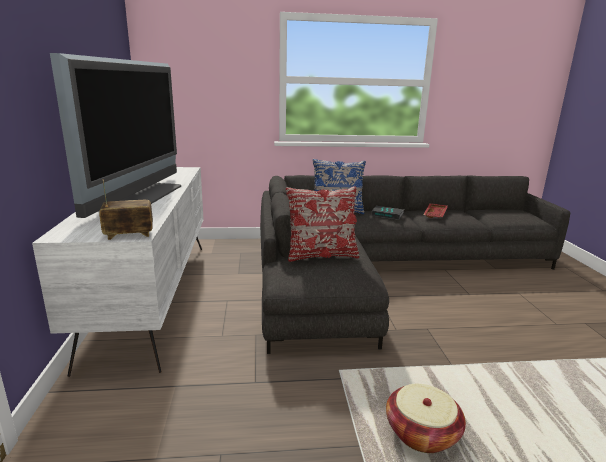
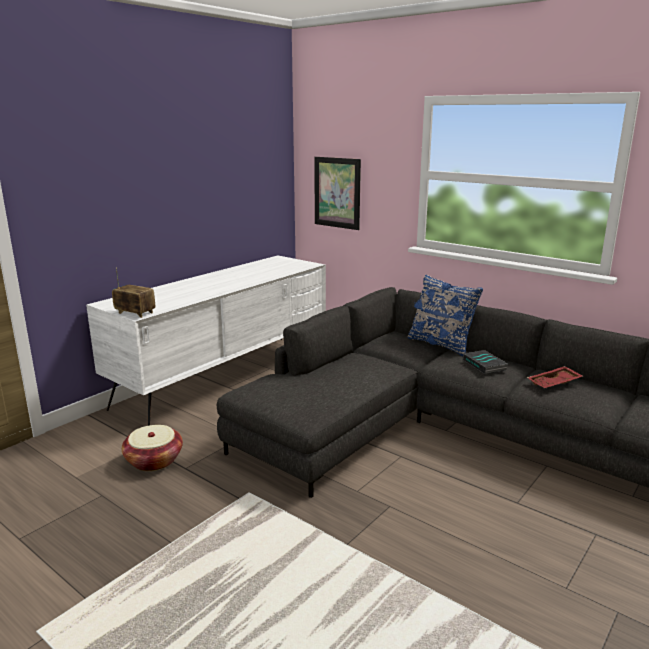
camera: 45 degrees right, 0 degrees up
(140, 196) = (210, 285): television -> none
(191, 100) = (337, 192): none -> picture
(321, 256) = (316, 382): red pillow -> none
(421, 433) = (222, 566): basket -> basket (154, 460)

